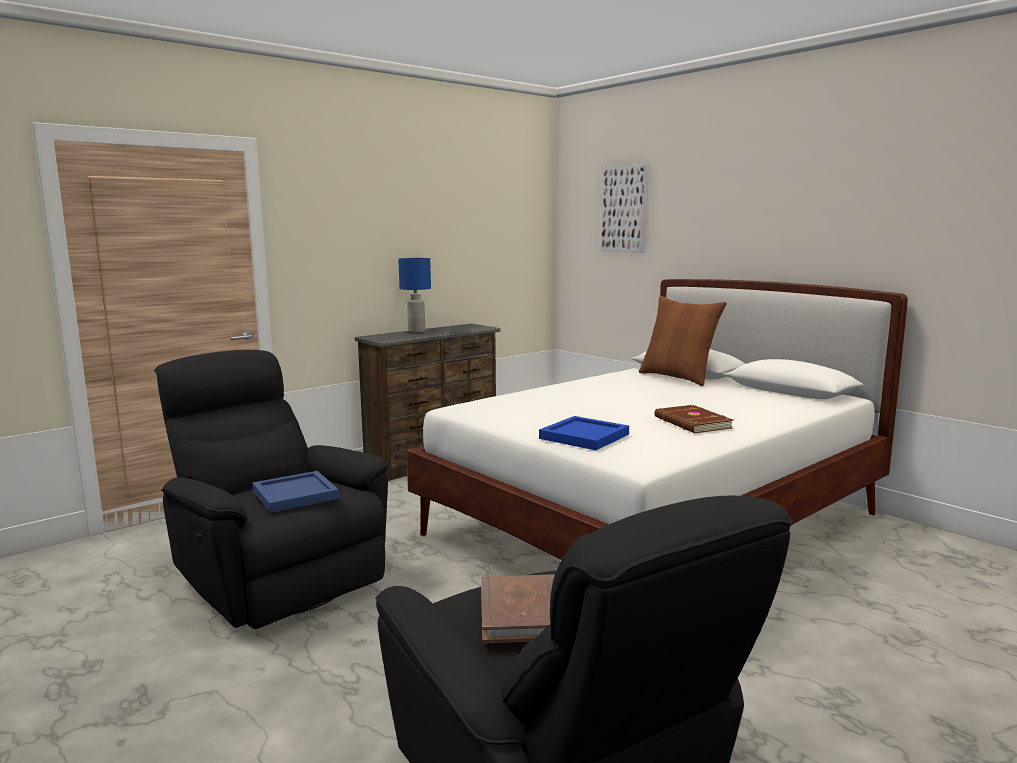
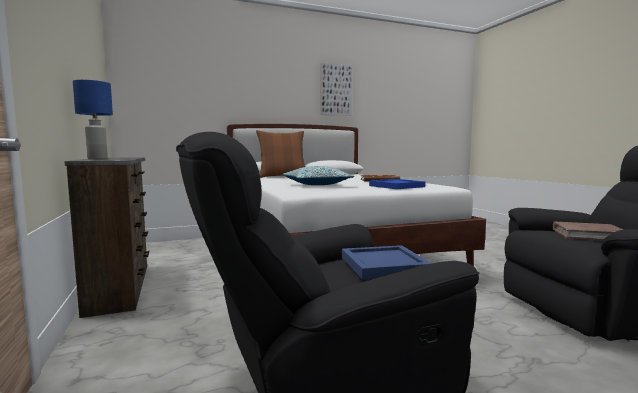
camera: 70 degrees left, 5 degrees down
(548, 403) = (316, 184): none -> pillow
(624, 209) = (184, 77): picture -> picture (336, 90)

